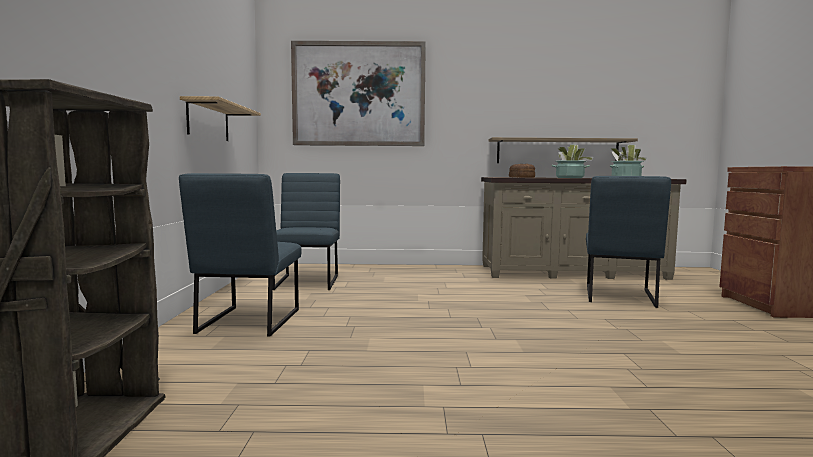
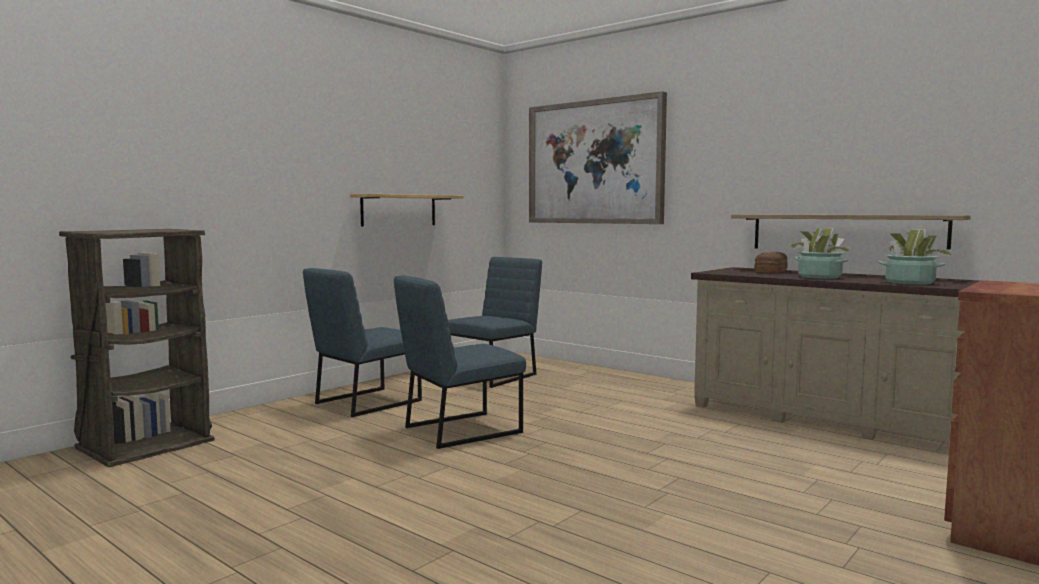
camera: 40 degrees right, 0 degrees up
(619, 296) = (792, 461): blue chair -> blue chair (459, 430)

